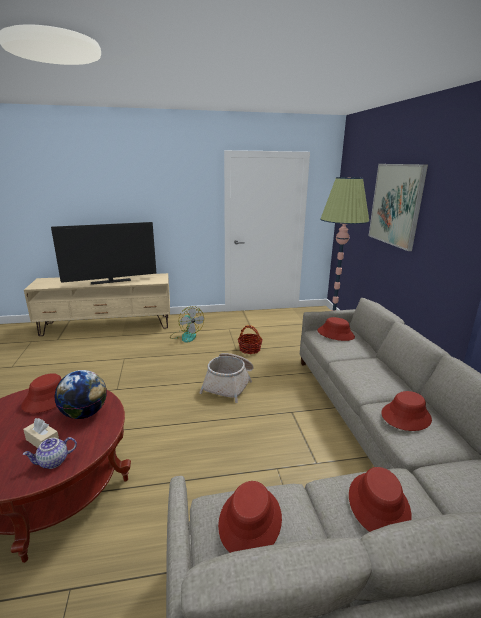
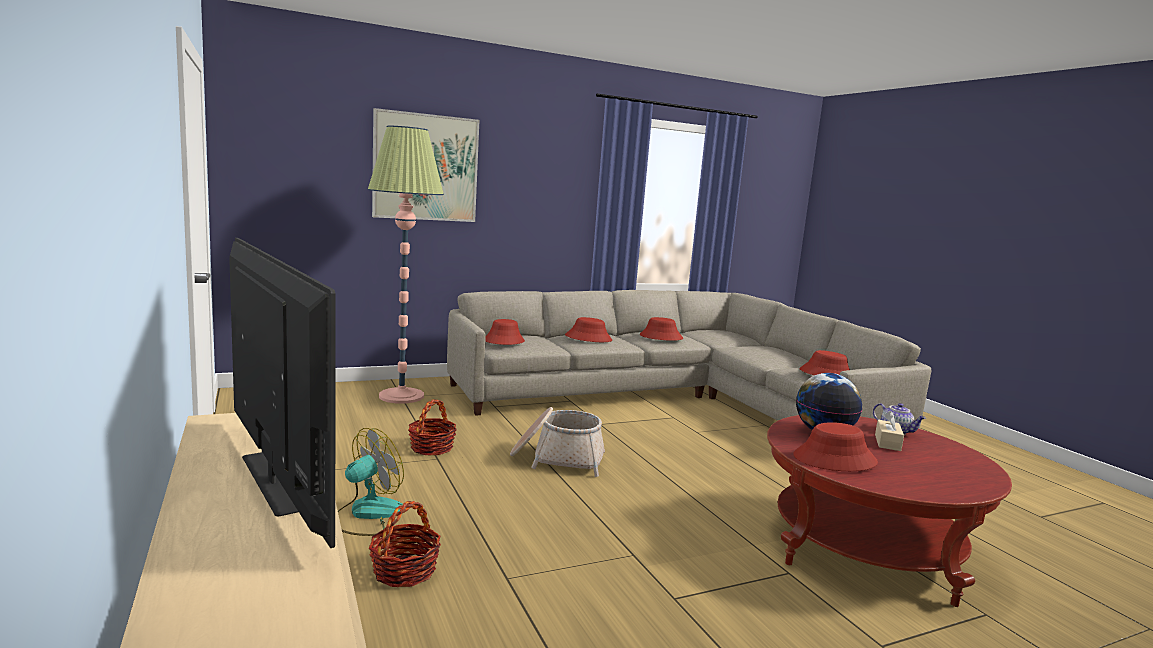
camera: 105 degrees left, 10 degrees down
(143, 341) = (404, 571): none -> basket
(379, 504) = (765, 351): red hat -> red hat (588, 338)

